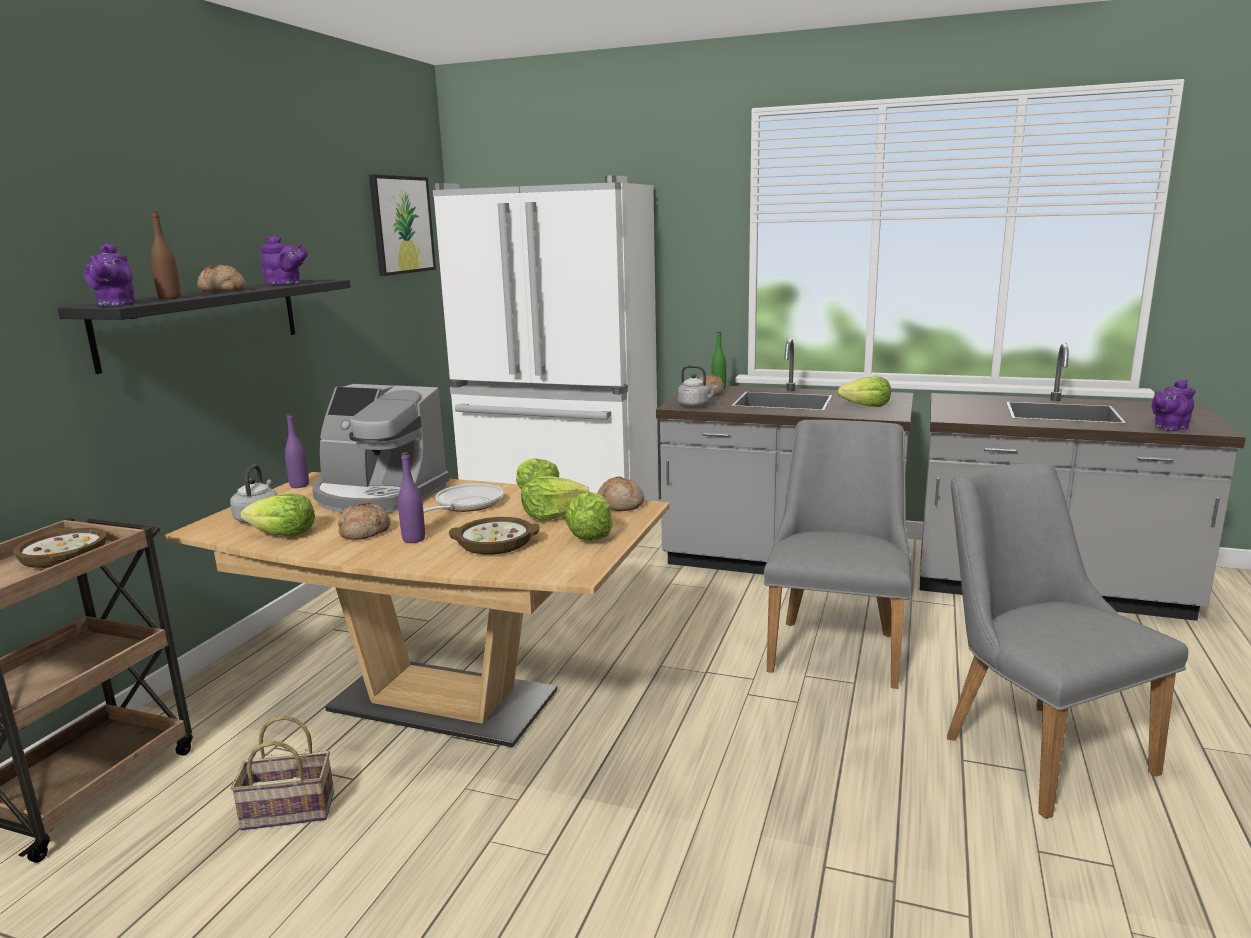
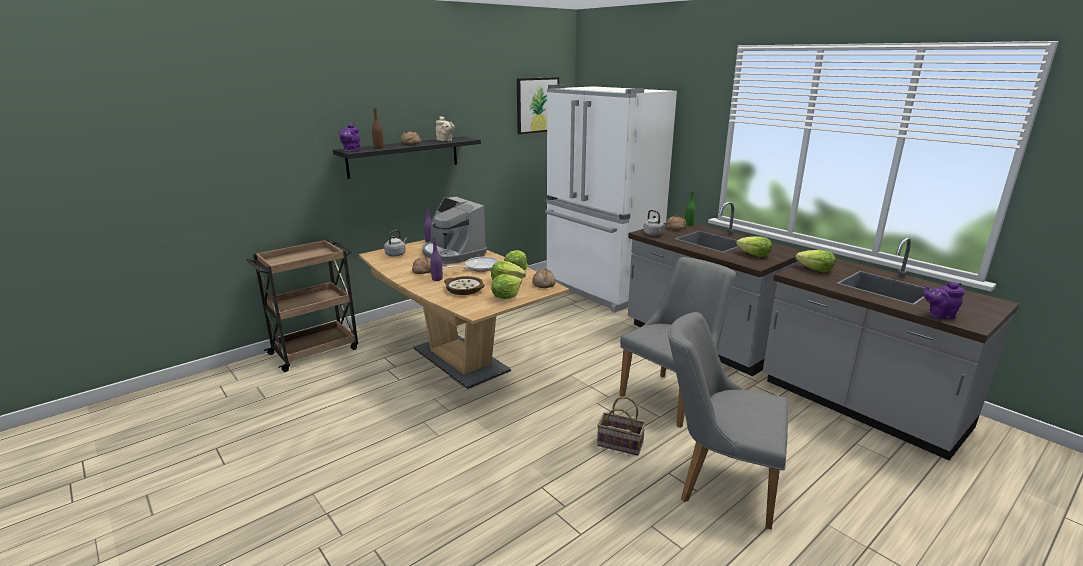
camera: 30 degrees right, 5 degrees up
(63, 556) = (314, 255): bowl -> none
(283, 534) = (395, 264): lettuce -> lettuce (815, 270)
(286, 284) = (445, 141): purple teapot -> beige teapot
(286, 812) = (367, 383): basket -> basket (618, 444)
(1031, 745) = (718, 481): grey chair -> grey chair turned 75 degrees counterclockwise

